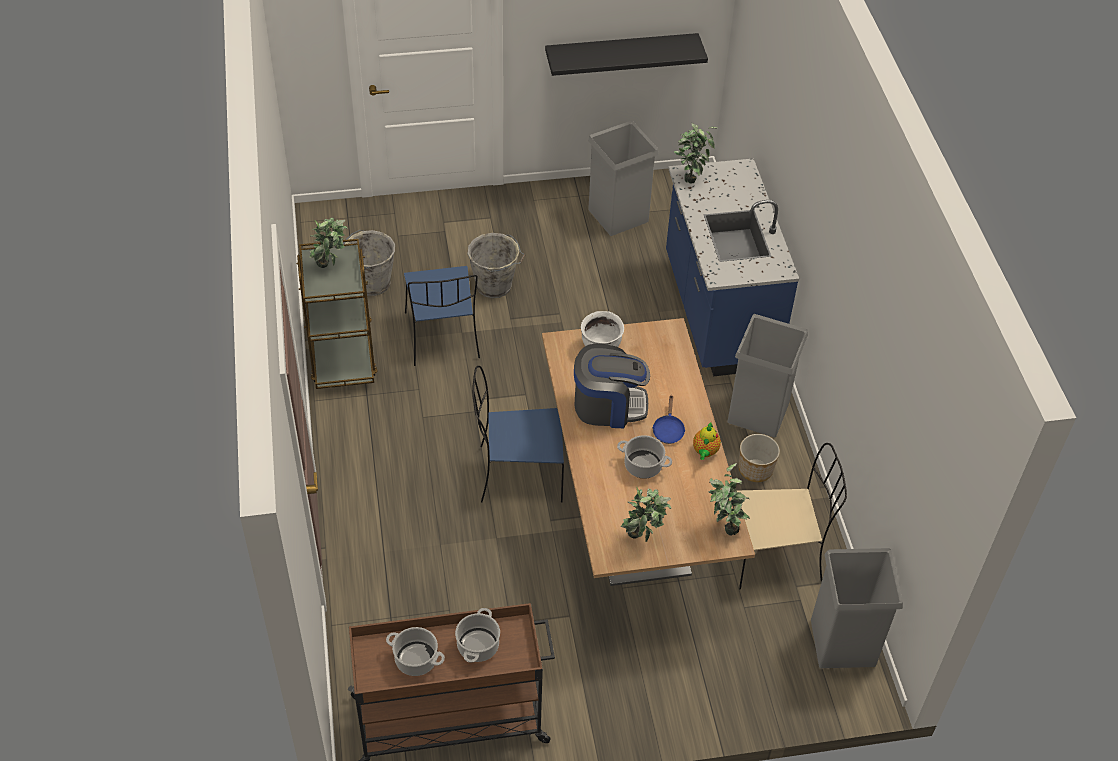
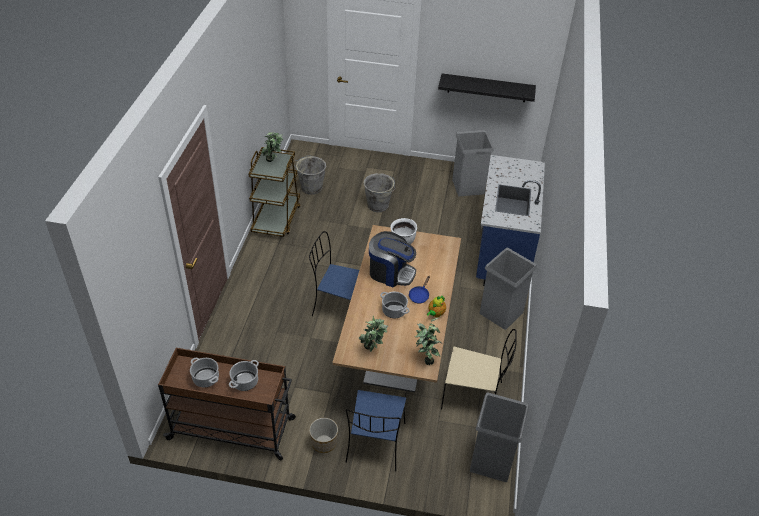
camera: 20 degrees right, 5 degrees down
(442, 337) = (335, 224): blue chair -> blue chair (375, 444)
(691, 176) = (501, 163): potted plant -> none
(756, 470) = (484, 344): planter -> planter (324, 443)

